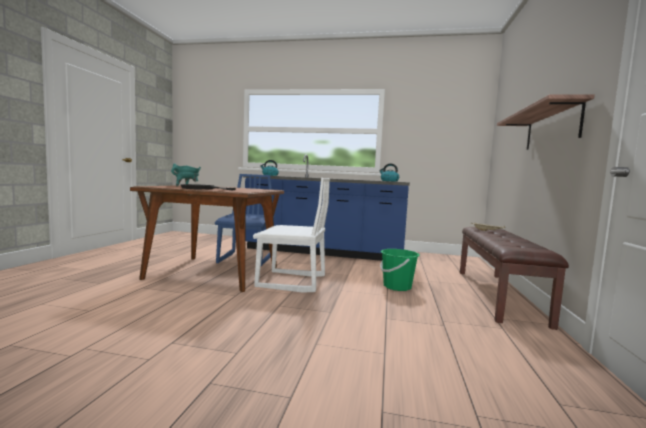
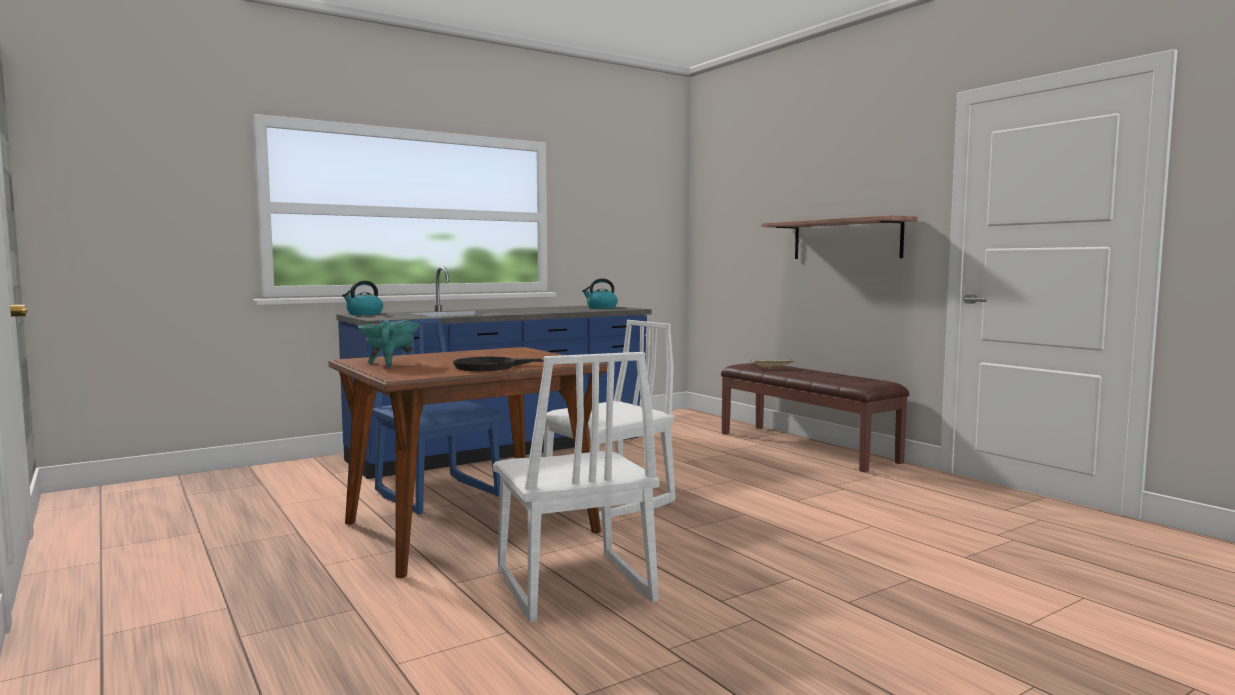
camera: 45 degrees left, 0 degrees up
(157, 307) = (572, 588): none -> white chair
(397, 287) = (717, 467): green bucket -> none

